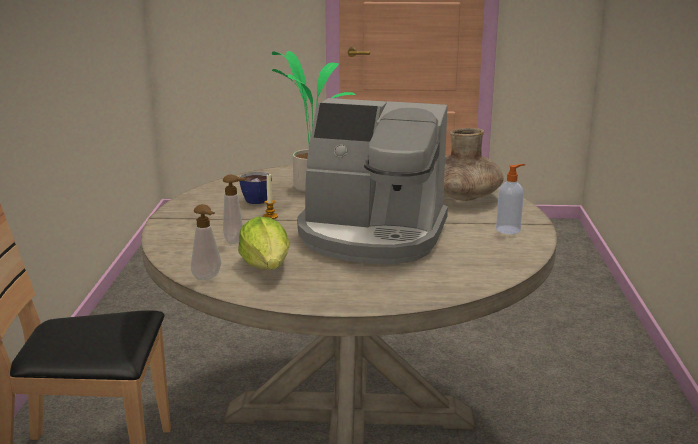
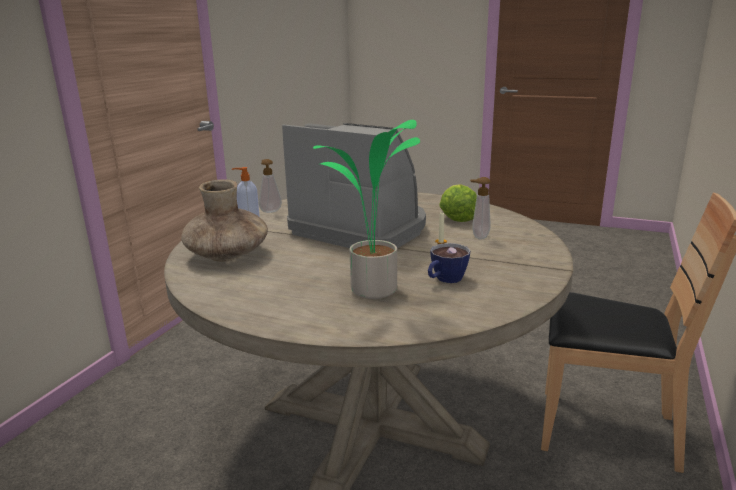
camera: 160 degrees left, 0 degrees up
(208, 278) = (501, 215): soap dispenser -> soap dispenser (270, 211)

